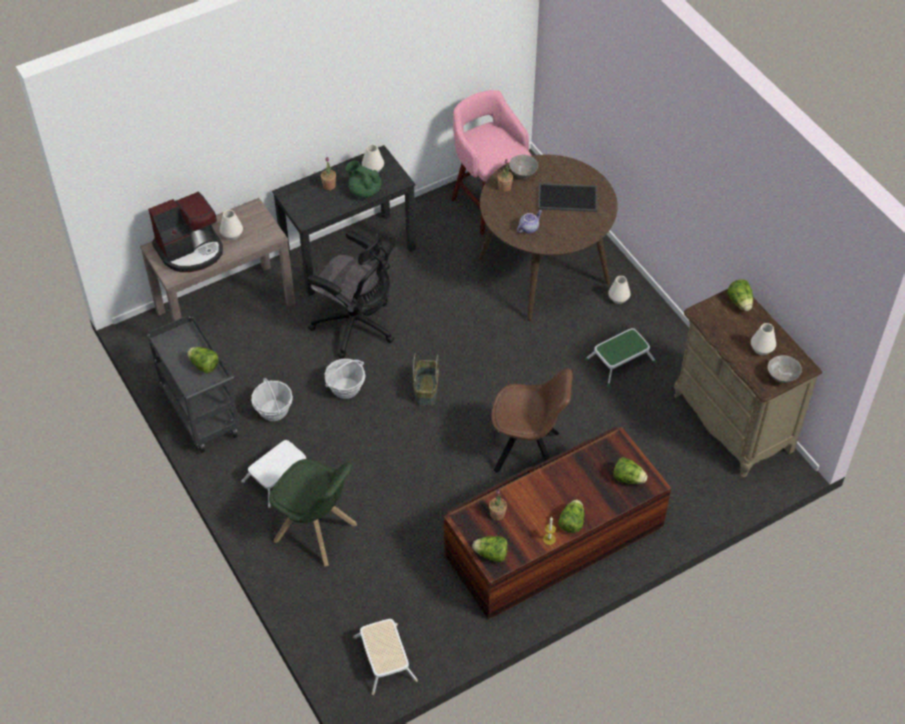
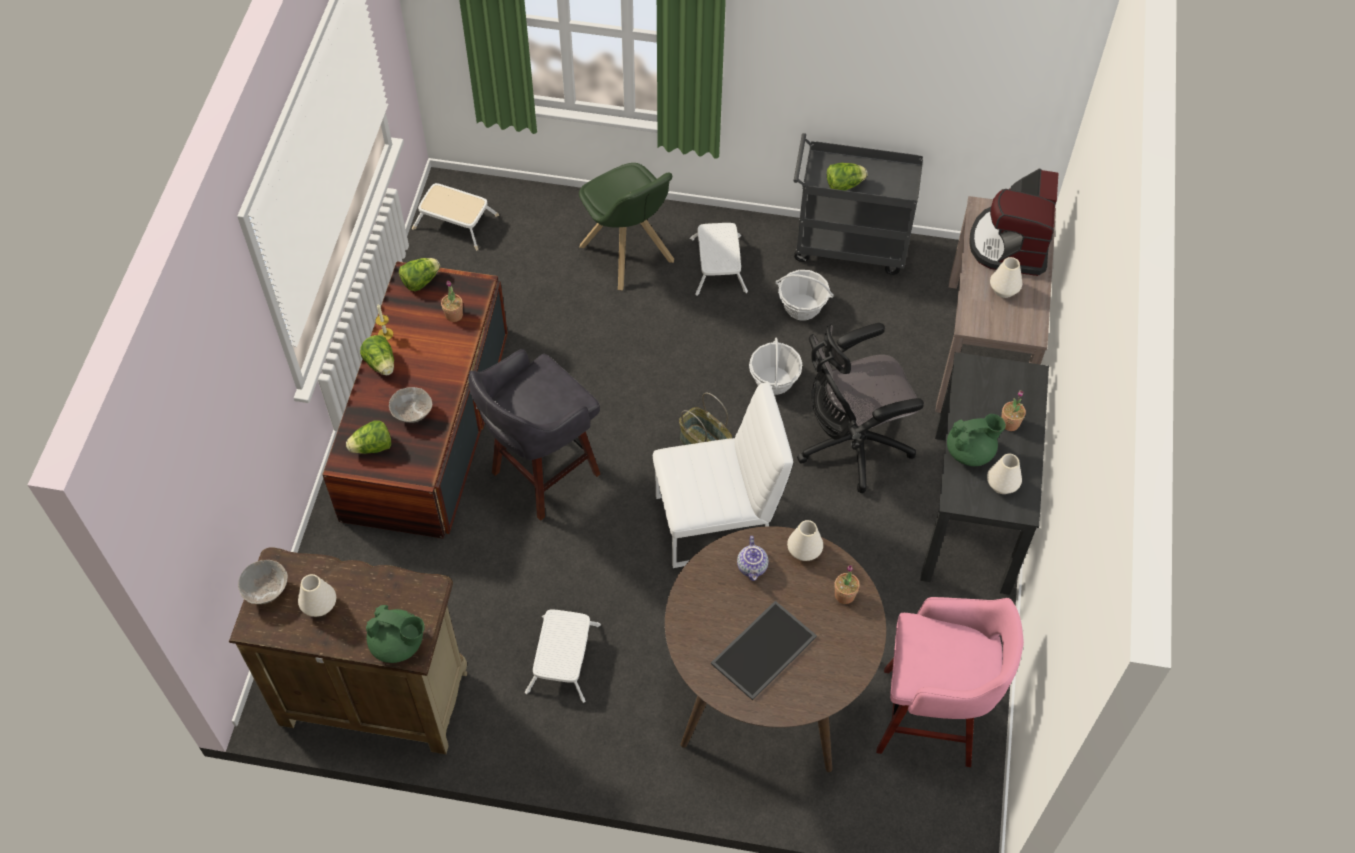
camera: 130 degrees right, 5 degrees up
(316, 532) = (627, 254): green chair -> green chair turned 105 degrees counterclockwise
(470, 351) = (717, 522): none -> white chair
(523, 174) = (850, 633): grey bowl -> grey bowl (412, 414)
(527, 451) = (541, 476): brown chair -> grey stool
(618, 298) = (649, 735): white vase -> white vase (804, 551)
(620, 360) = (563, 658): green step ladder -> white step ladder
(740, 302) = (398, 644): lettuce -> green teapot

